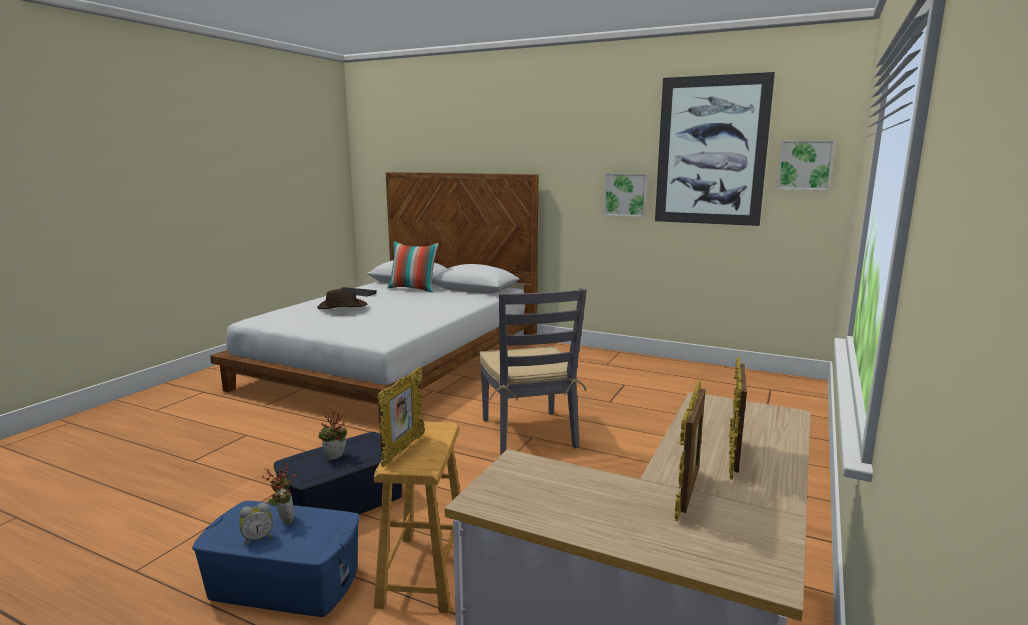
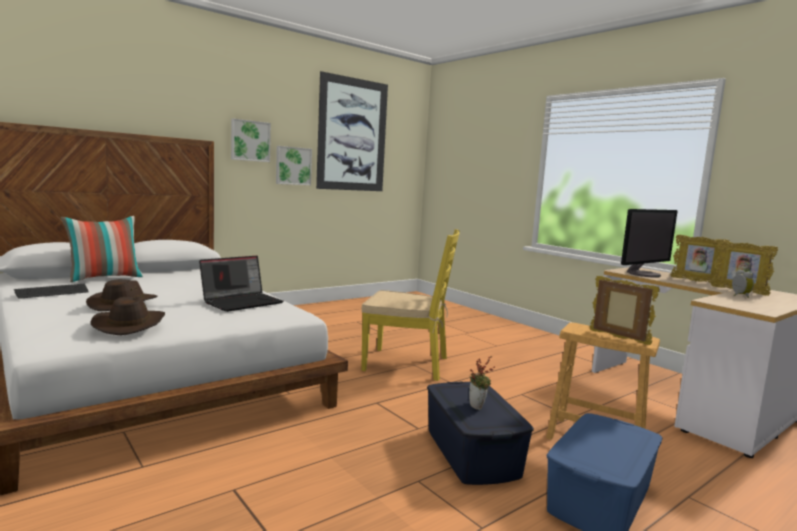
camera: 65 degrees left, 5 degrees down
(258, 538) = (623, 454): alarm clock -> alarm clock (739, 296)
(283, 519) = (591, 440): potted plant -> none
(298, 318) = (130, 324): none -> brown hat
(394, 323) = (242, 302): none -> laptop
(529, 433) = (407, 364): grey chair -> yellow chair
(715, 418) = (643, 274): none -> monitor
(805, 165) = (403, 150): picture -> picture (250, 141)

